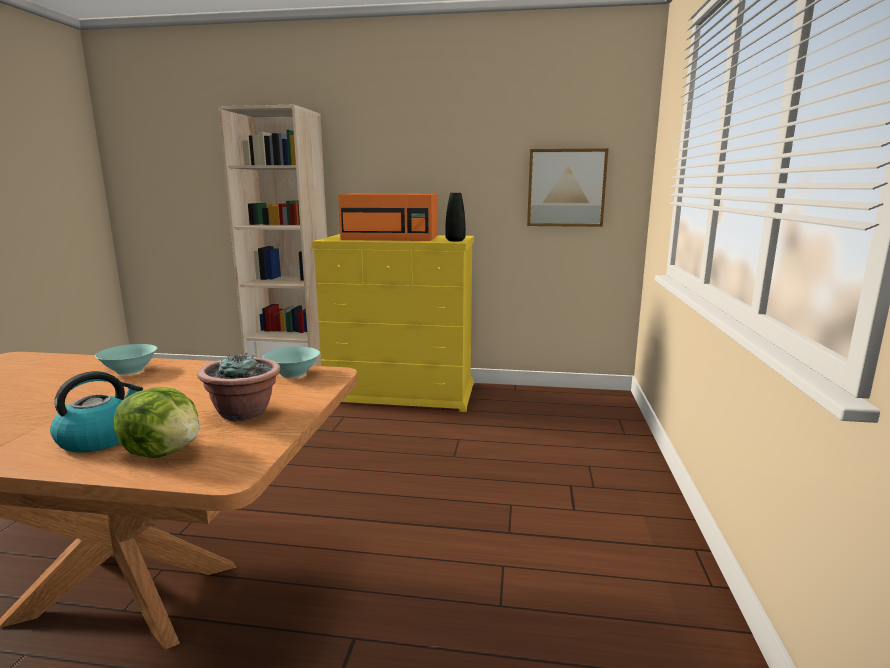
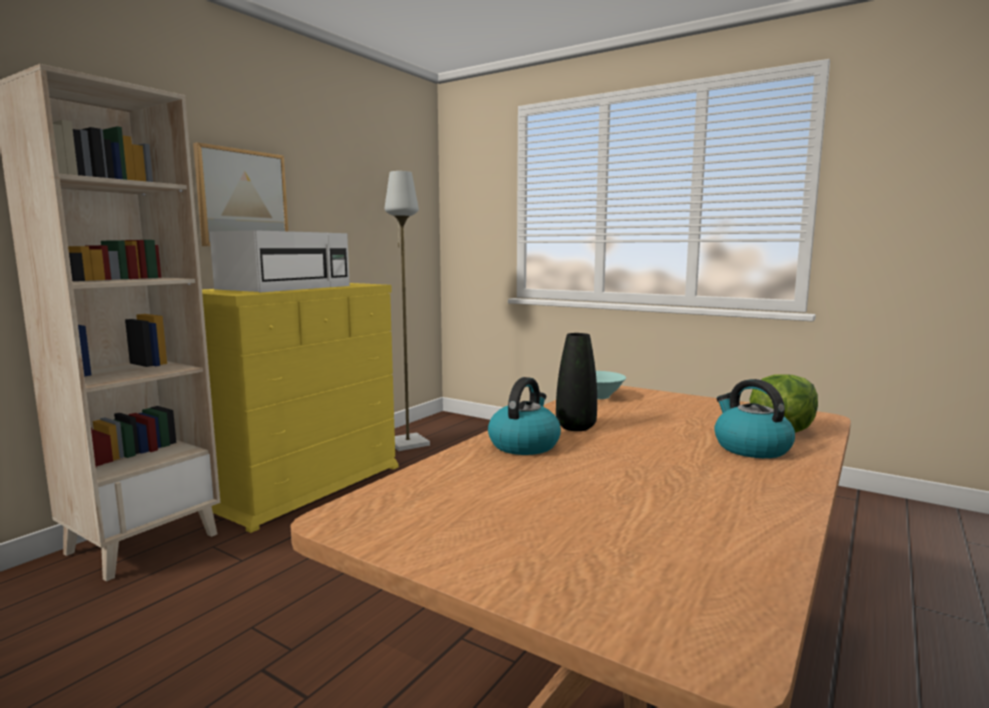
camera: 65 degrees left, 5 degrees down
(129, 370) = (524, 445): turquoise bowl -> kettle
(244, 413) = (697, 411): potted plant -> none
(392, 238) = (287, 287): orange microwave -> white microwave
(455, 240) = (365, 284): black vase -> black vase (575, 427)
(521, 401) = (407, 444): none -> grey floor lamp
(566, 188) = (391, 231): picture -> picture (242, 198)

